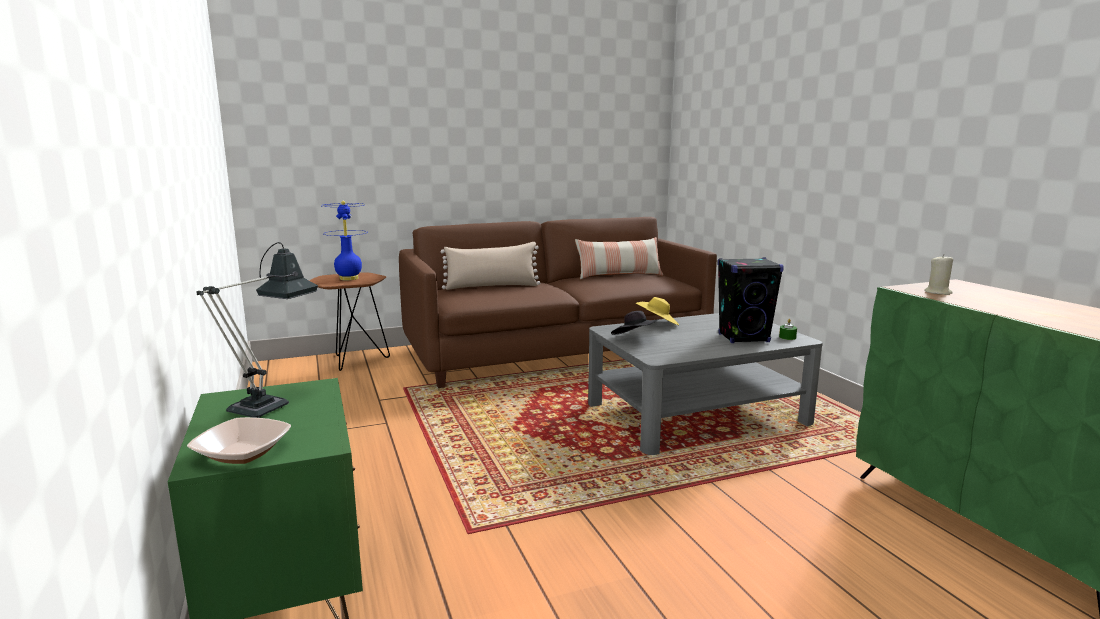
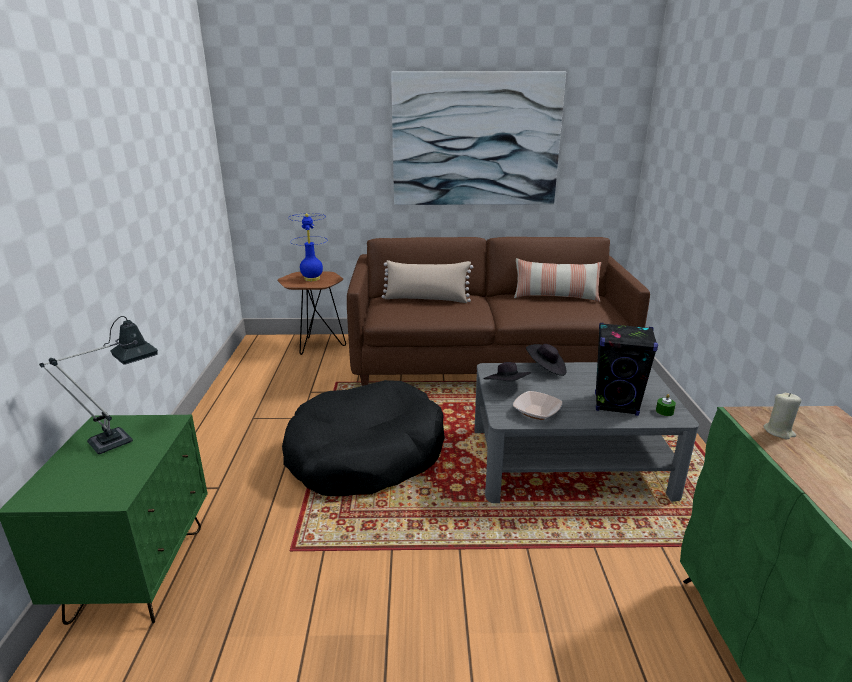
camera: 20 degrees right, 10 degrees up
(242, 452) = (61, 492): bowl -> bowl (536, 412)
(488, 441) = (365, 455): none -> black dog bed
(518, 124) = (476, 140): none -> picture
(657, 324) = (546, 369): yellow hat -> black hat

